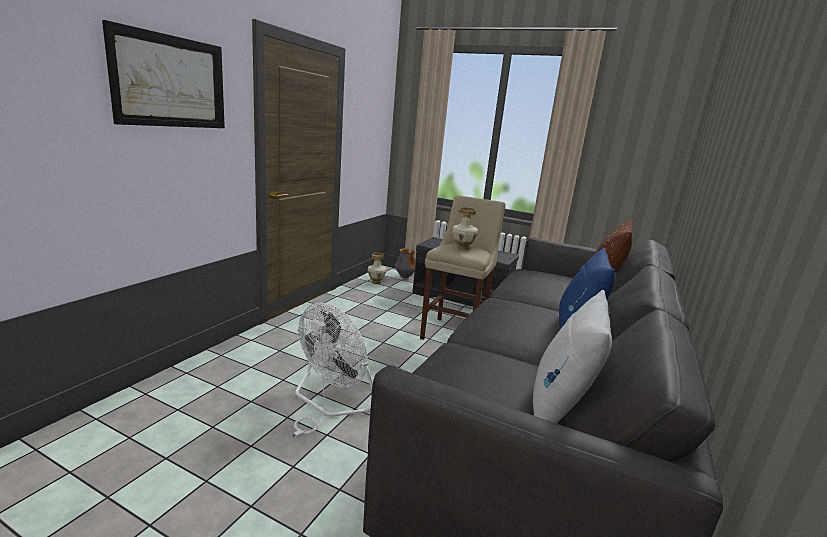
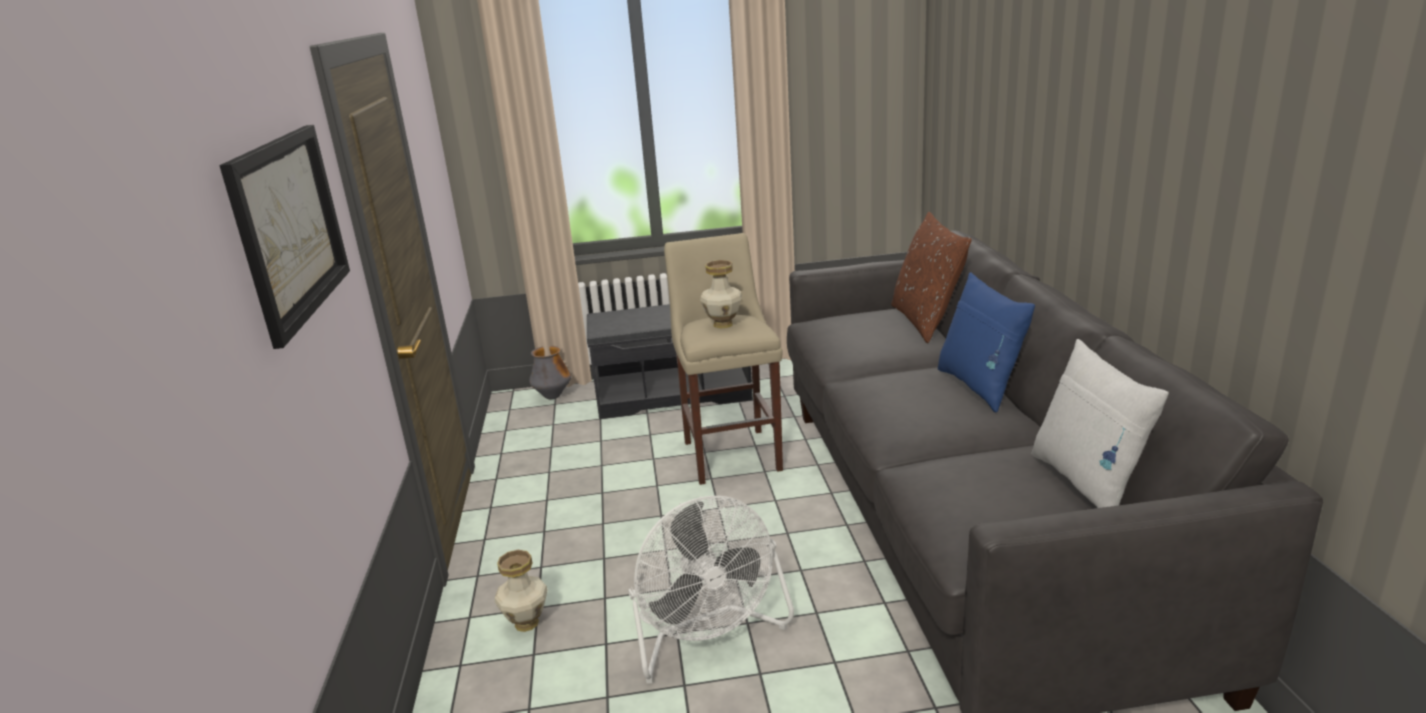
camera: 30 degrees left, 5 degrees up
(324, 401) = (700, 637): white fan -> white fan turned 150 degrees clockwise
(376, 282) = (522, 425): vase -> vase (526, 623)

